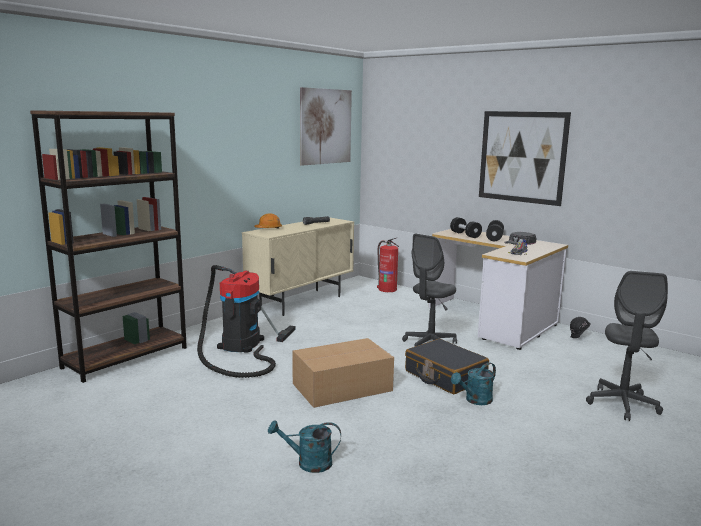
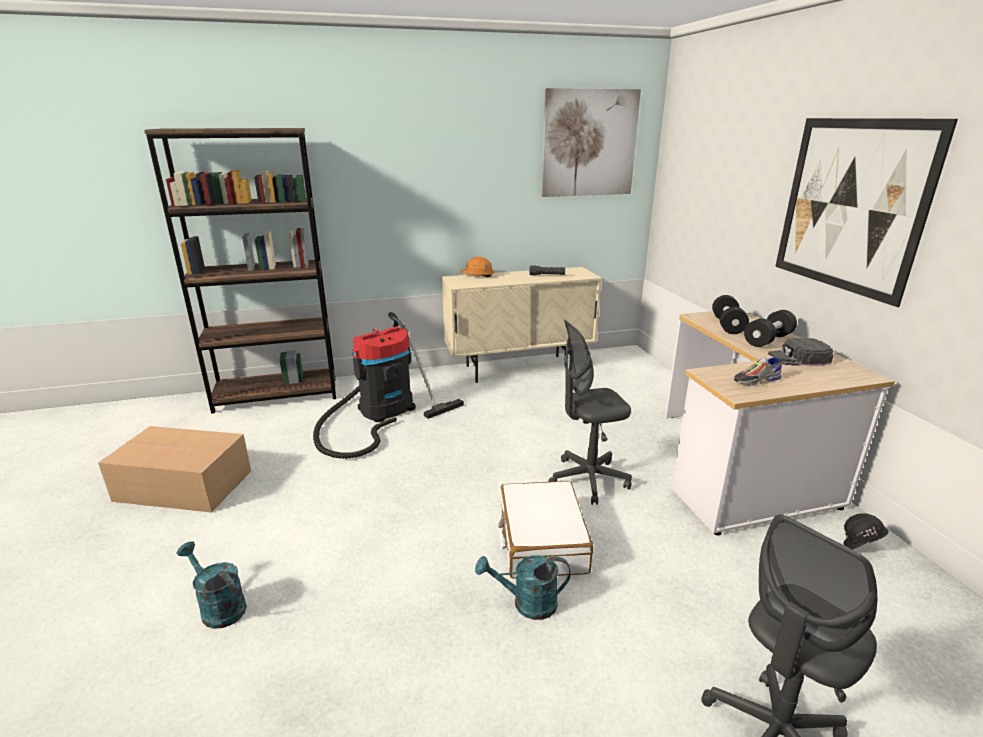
camera: 35 degrees right, 10 degrees up
(340, 387) = (398, 506): cardboard box -> cardboard box (183, 484)
(387, 289) = (645, 373): fire extinguisher -> none
(445, 376) = (541, 540): black suitcase -> white suitcase

